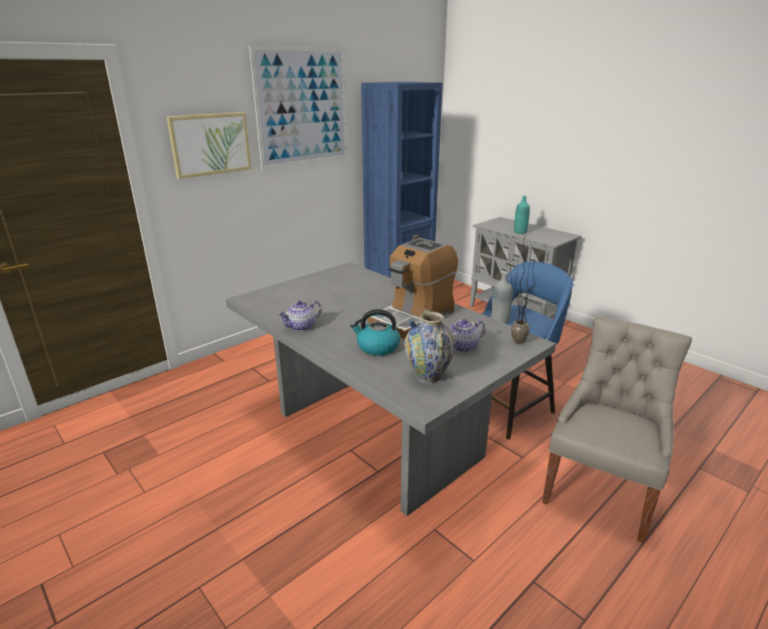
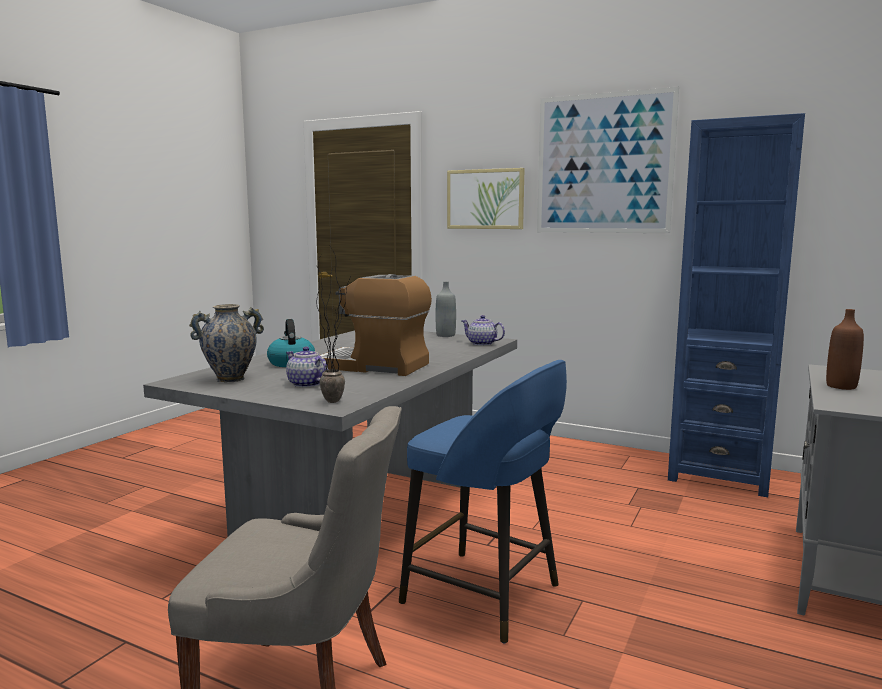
camera: 70 degrees right, 15 degrees down
(301, 326) = (324, 344): teapot -> teapot (482, 344)
(499, 320) = (461, 422): grey bottle -> grey bottle (445, 335)
(520, 232) = (841, 386): turquoise bottle -> brown bottle

